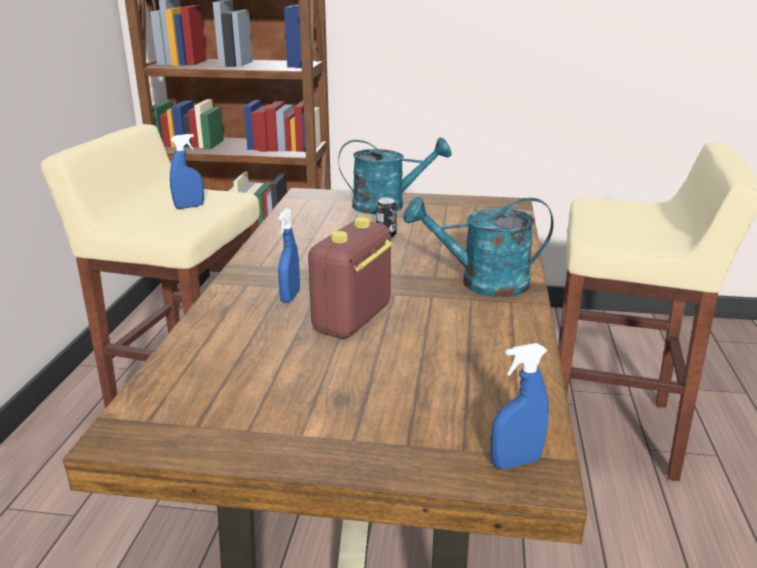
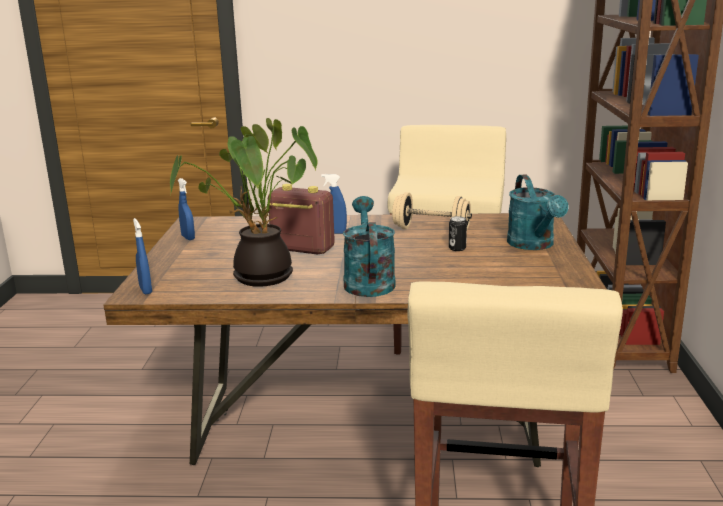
camera: 85 degrees right, 5 degrees down
(189, 206) = (451, 185): blue spray bottle -> blue spray bottle (188, 237)
(315, 241) = (431, 230): none -> beige dumbbell
(467, 353) = (258, 278): none -> potted plant

